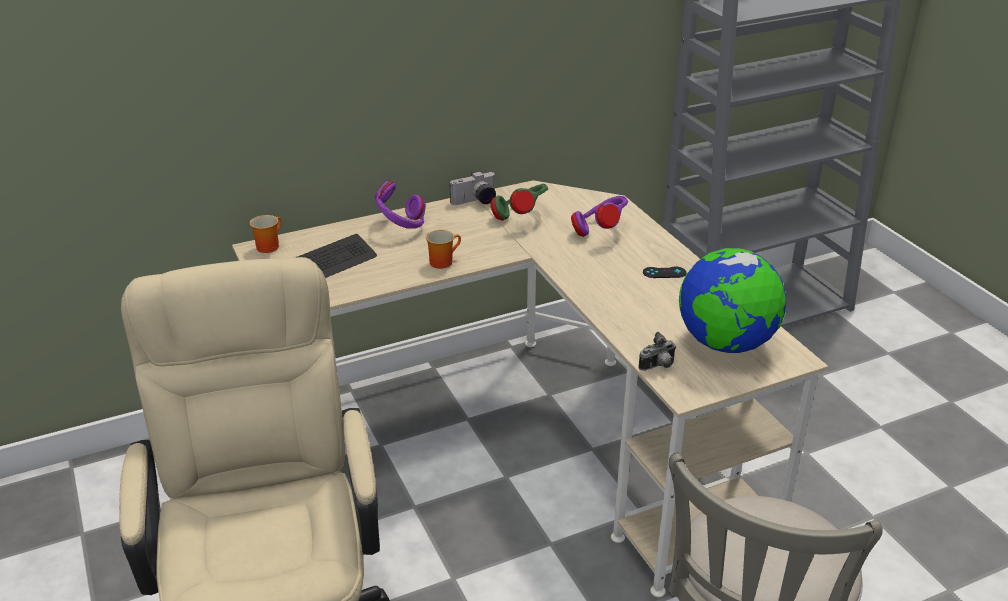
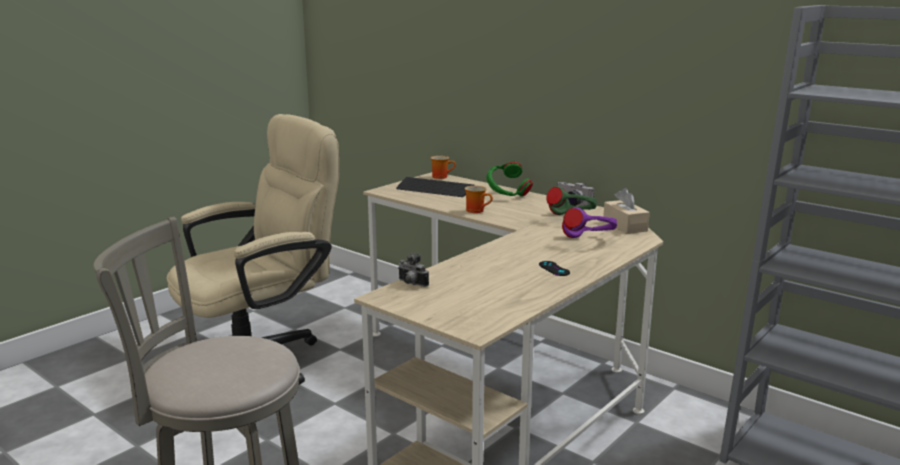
camera: 65 degrees right, 15 degrees down
(401, 226) = (507, 195): purple headphones -> green headphones
(568, 197) = (625, 226): none -> beige tissue box
(725, 344) = (469, 302): globe -> none

